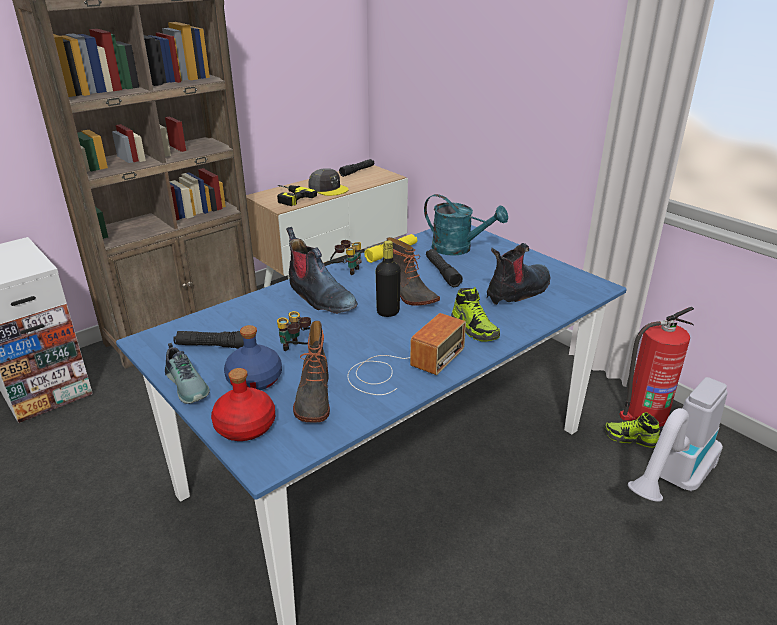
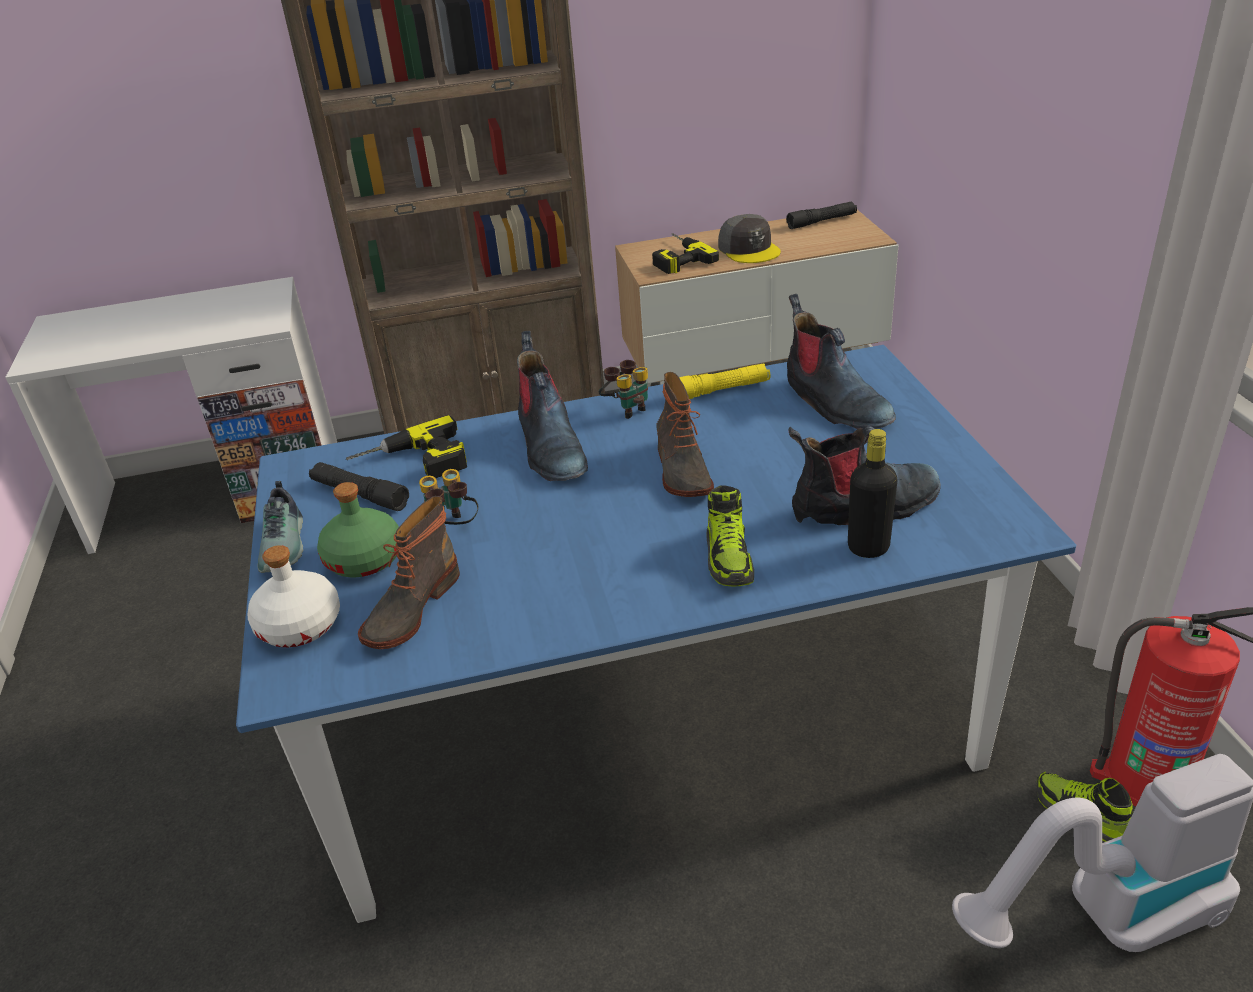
camera: 30 degrees right, 5 degrees up
(236, 322) = (413, 463): none -> power drill
(246, 427) = (300, 626): red bottle -> white bottle
(255, 379) = (365, 558): blue bottle -> green bottle
(388, 312) = (624, 495): black bottle -> black bottle (868, 548)
(402, 366) = (567, 593): radio -> none
(442, 273) = (767, 443): black flashlight -> none
(458, 249) = (834, 404): turquoise watering can -> boot

